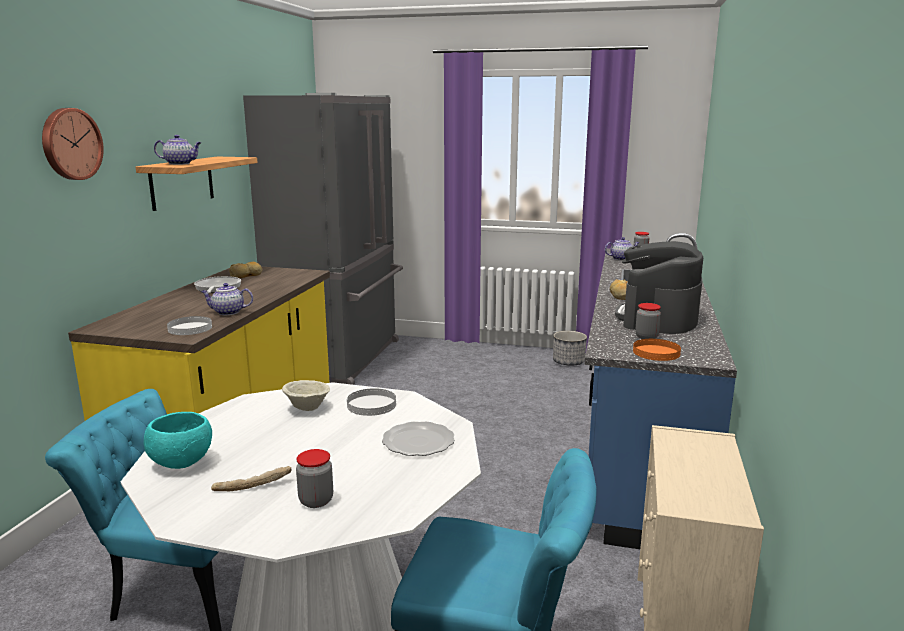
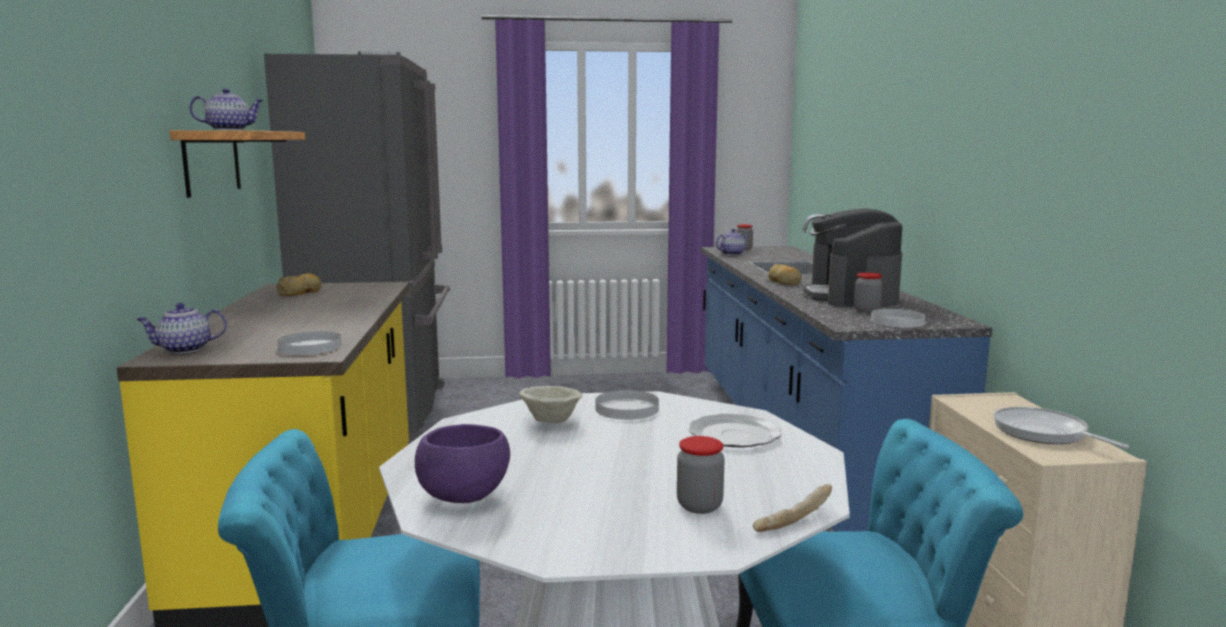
camera: 20 degrees left, 5 degrees down
(70, 144) = (106, 84): wall clock -> none
(181, 462) = (462, 497): turquoise bowl -> purple bowl
(217, 288) = (280, 307): frying pan -> frying pan (1044, 433)
(227, 312) = (338, 328): teapot -> teapot (184, 349)
(252, 486) = (597, 505): bread -> bread (792, 518)
(568, 362) = (666, 385): planter -> none
(656, 352) = (897, 321): orange plate -> white plate

